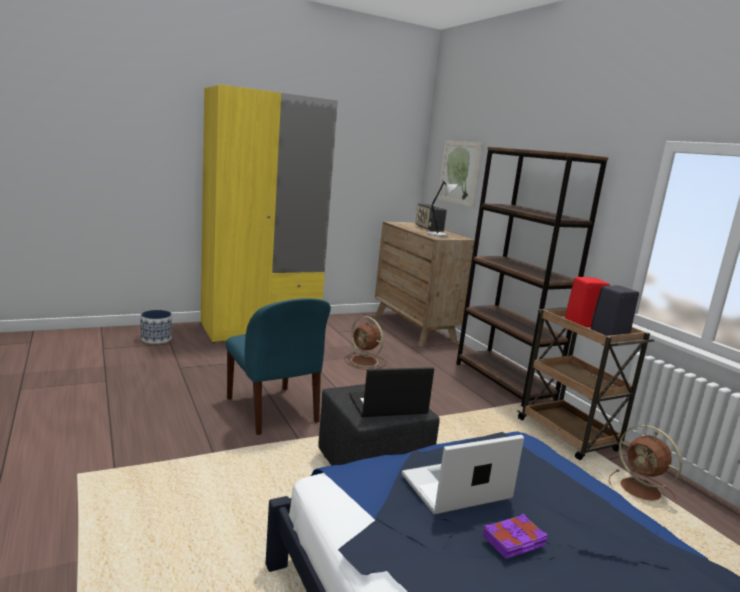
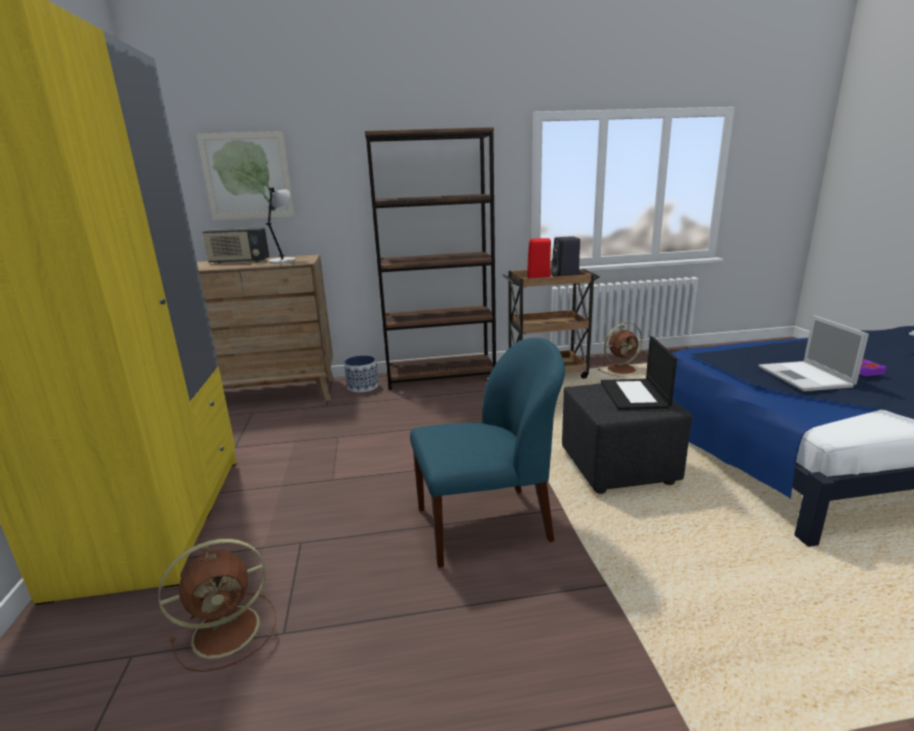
camera: 70 degrees left, 5 degrees up
(156, 339) = (76, 686): planter -> planter (362, 386)
(365, 362) = (356, 439): brown fan -> brown fan (229, 630)

